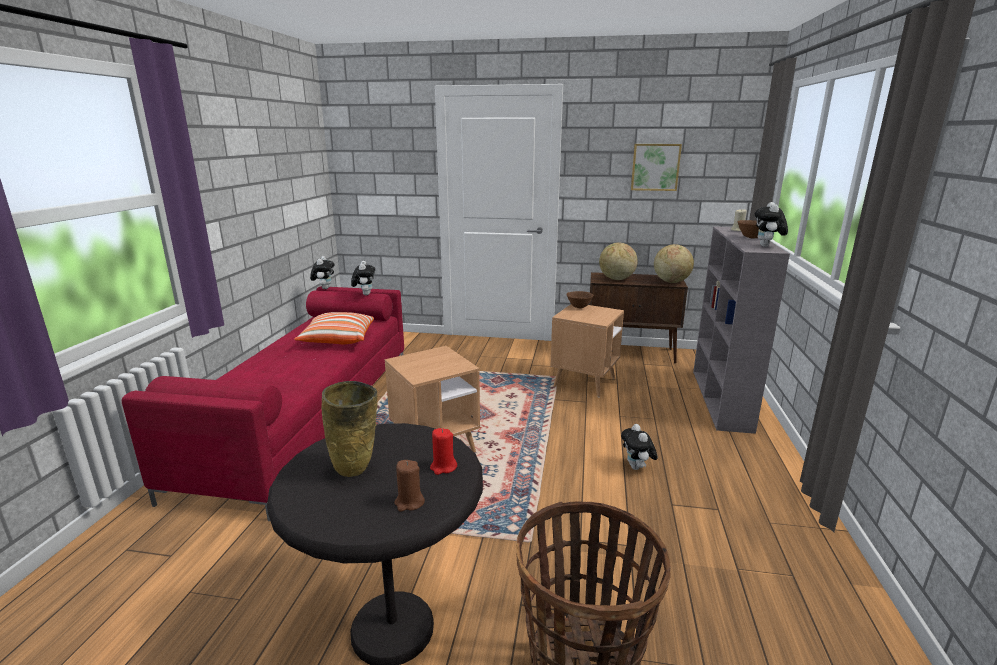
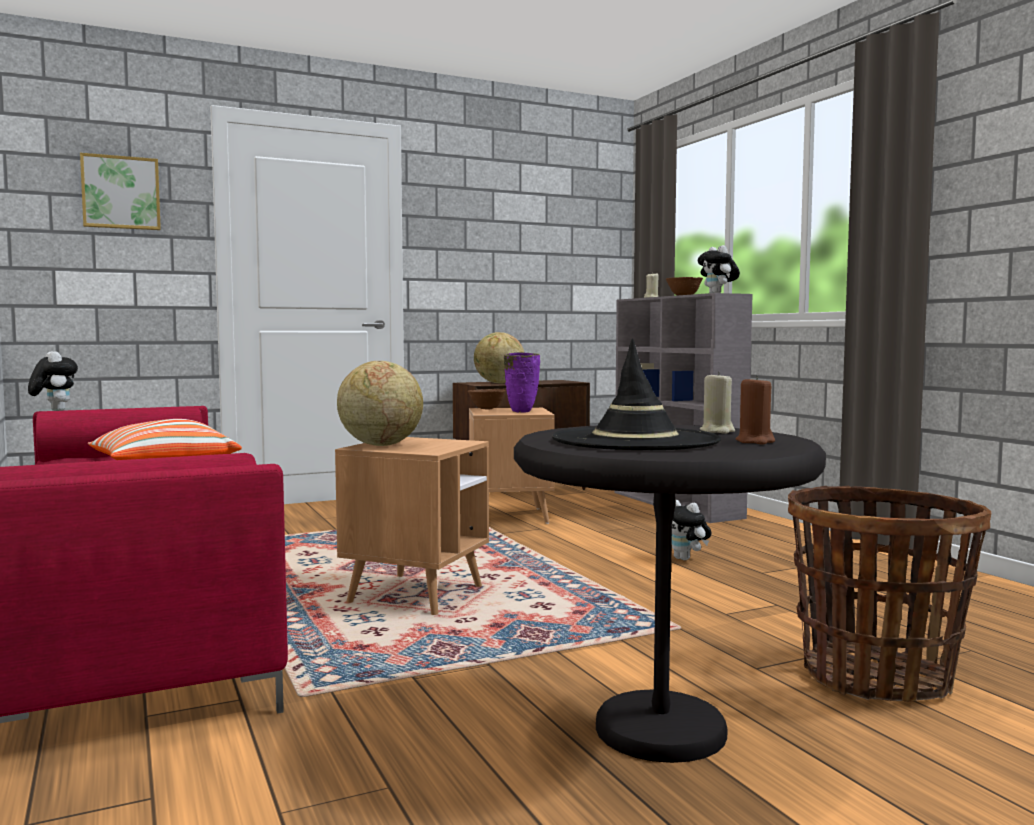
camera: 35 degrees left, 15 degrees down
(356, 470) = (635, 440): beige vase -> black hat
(365, 294) = (158, 408): plush toy -> none
(443, 467) = (717, 431): red candle -> beige candle
(592, 317) = (521, 412): none -> purple vase
(655, 167) = (519, 240): picture -> picture (121, 193)
(671, 282) = (563, 381): globe -> globe (380, 445)

